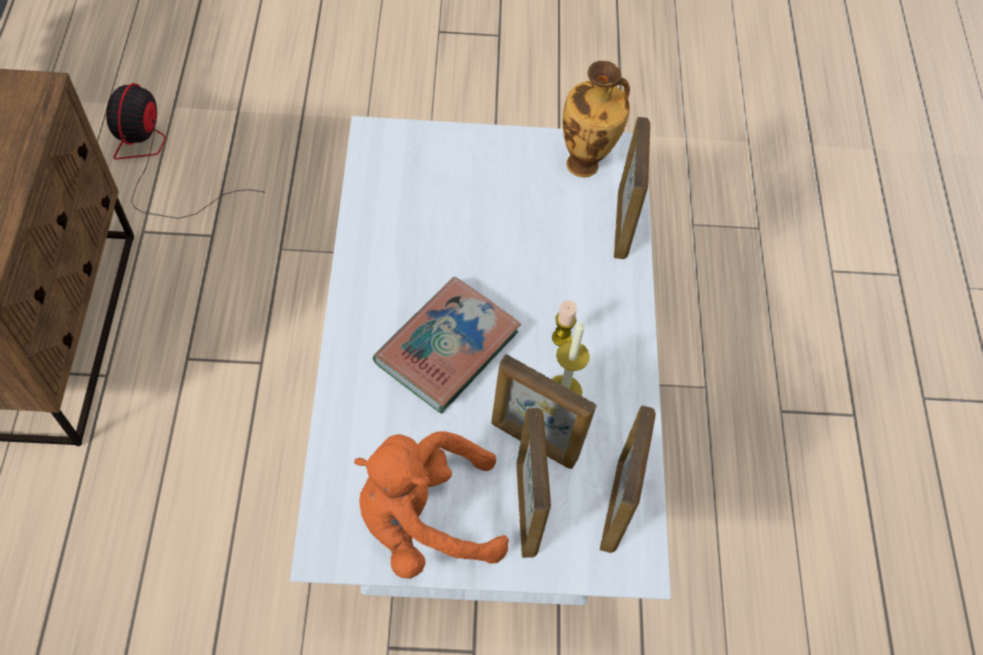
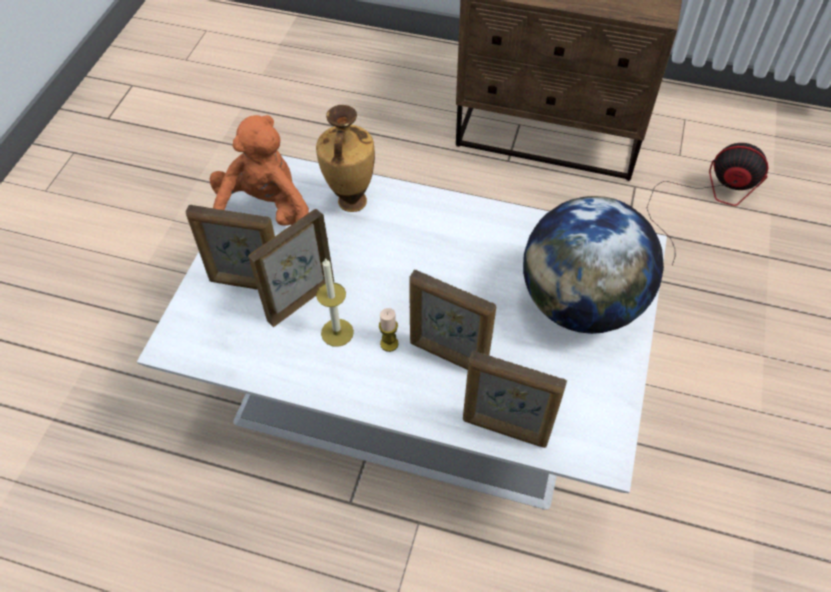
camera: 110 degrees right, 5 degrees down
(447, 348) = (403, 261): book -> none
(460, 179) = (581, 303): none -> globe
(585, 165) = (587, 415): vase -> vase (351, 203)
(616, 506) = (223, 344): picture frame -> picture frame (447, 356)

